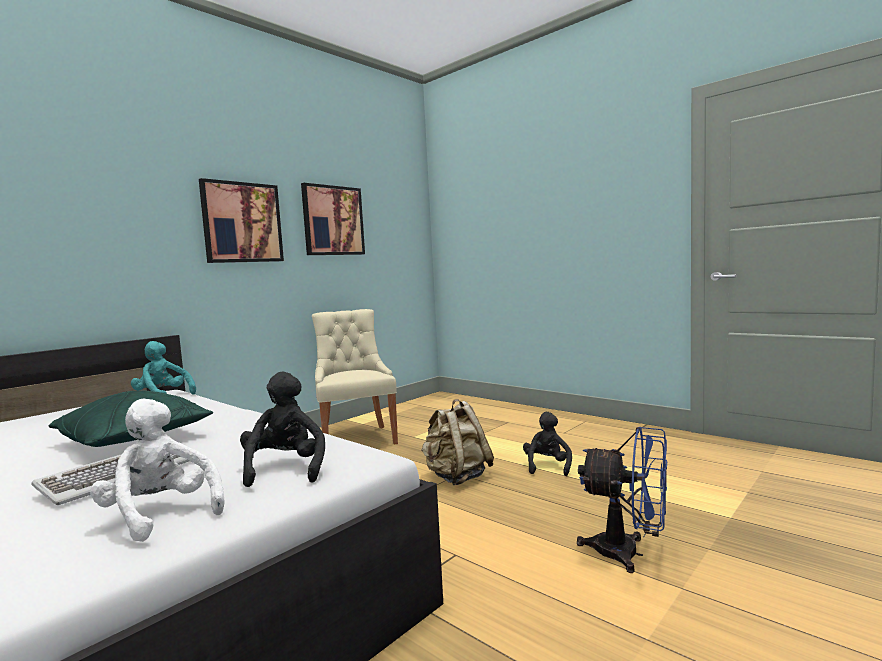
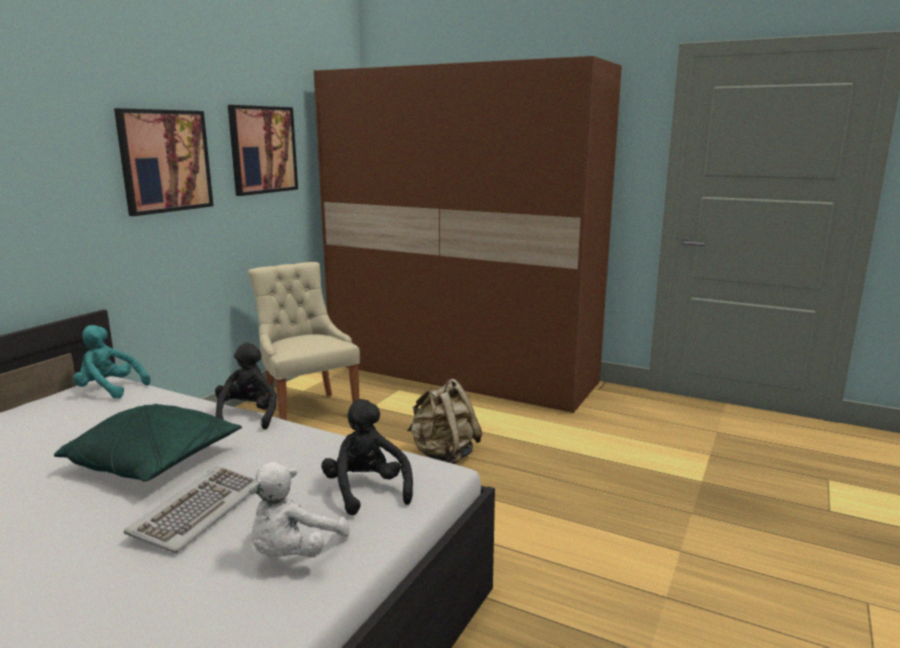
camera: 15 degrees left, 10 degrees up
(160, 515) = (294, 553): white plush toy -> white plush toy turned 90 degrees counterclockwise
(505, 415) = (460, 374): none -> brown wardrobe
(547, 466) = (528, 437): black plush toy -> black plush toy (248, 416)
(628, 553) = (630, 524): blue fan -> none

